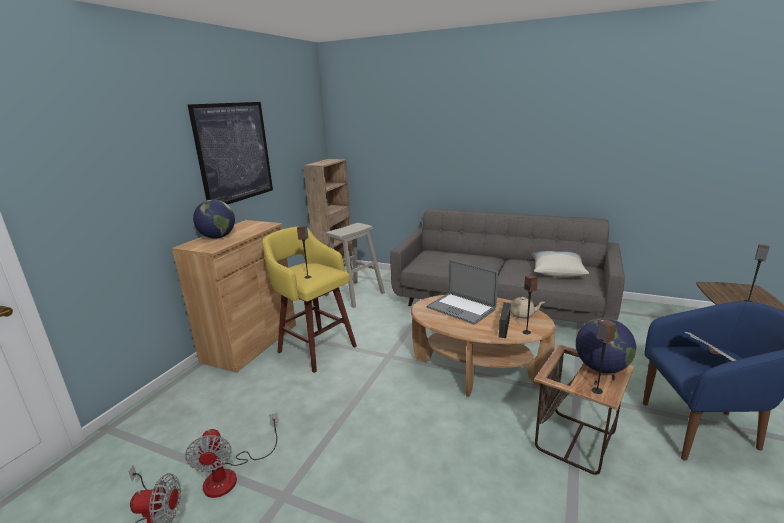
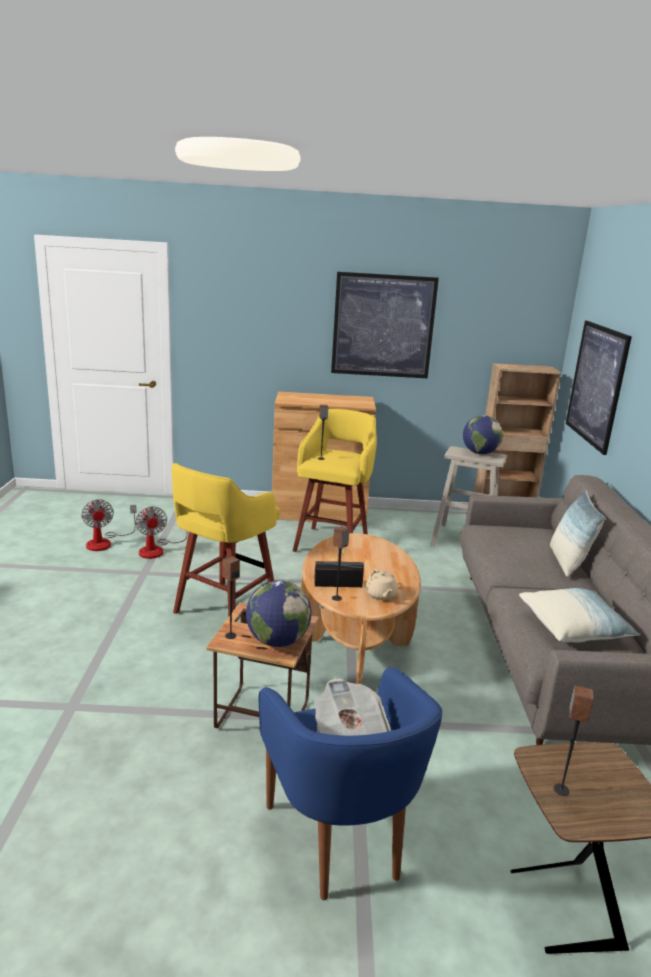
camera: 65 degrees right, 0 degrees up
(217, 237) = (313, 397): globe -> globe (479, 453)
(231, 475) = (157, 549): fan -> fan turned 75 degrees counterclockwise
(390, 157) = (596, 384): none -> picture
(401, 437) = (224, 610): none -> yellow stool
(461, 308) = (368, 558): laptop -> none
(476, 255) = (567, 562): none -> pillow

